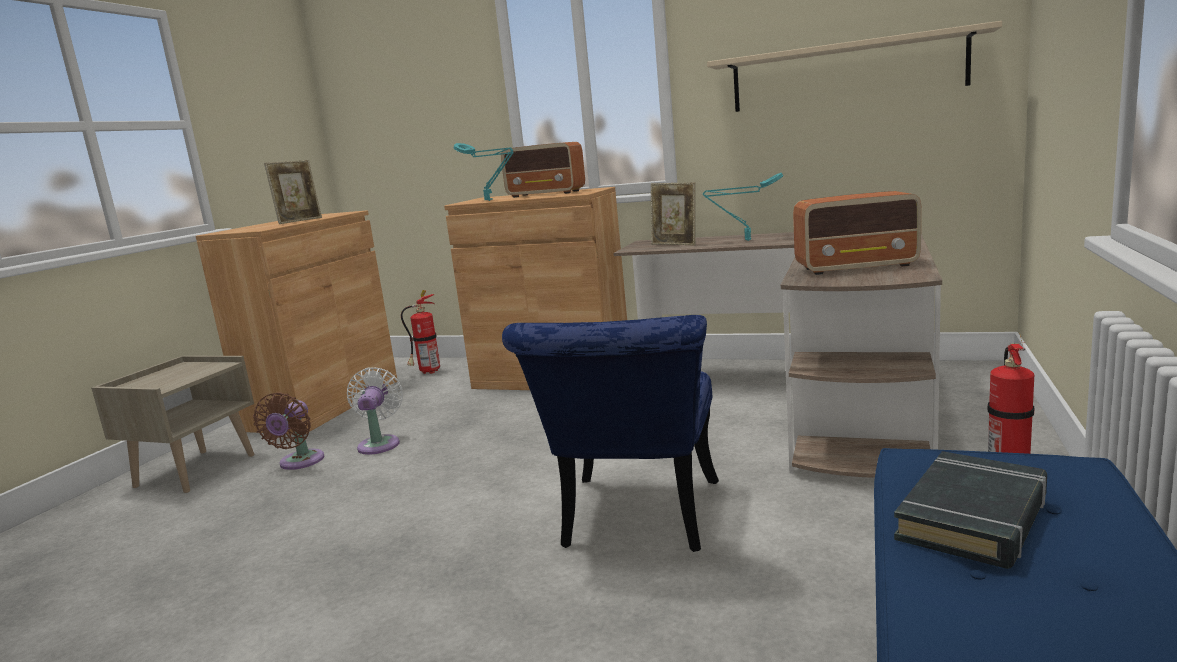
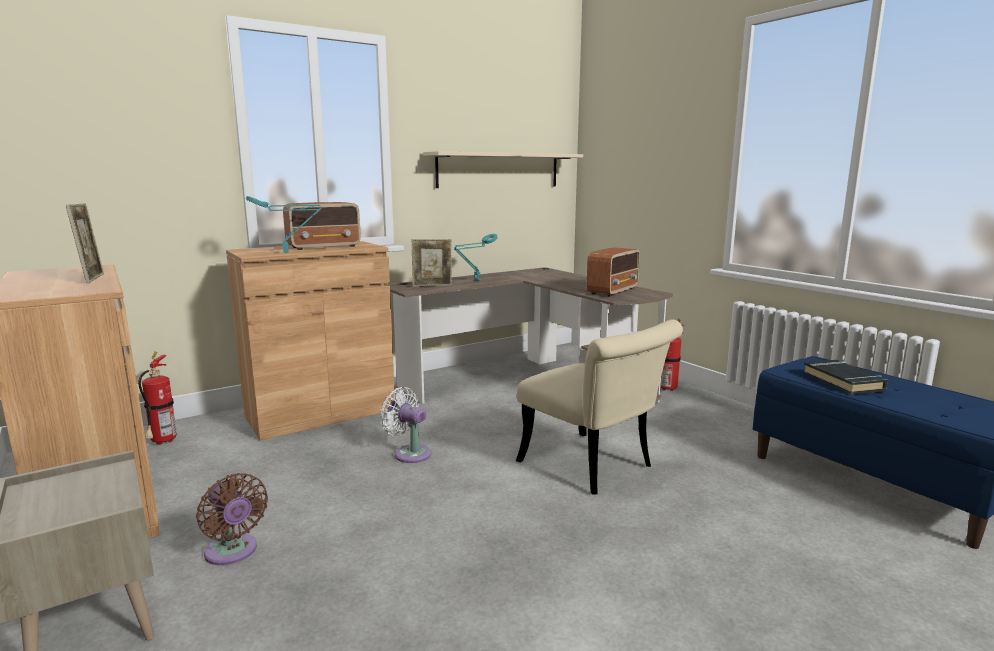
camera: 55 degrees left, 0 degrees up
(380, 443) = (285, 505): white fan -> white fan (409, 453)
(635, 522) = (594, 467): blue chair -> beige chair

